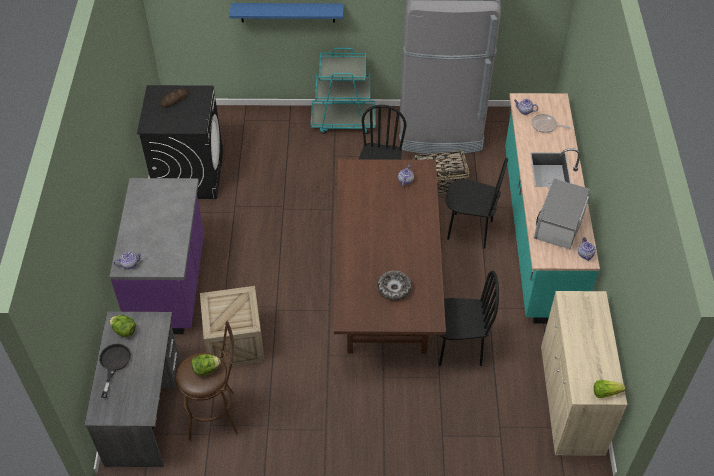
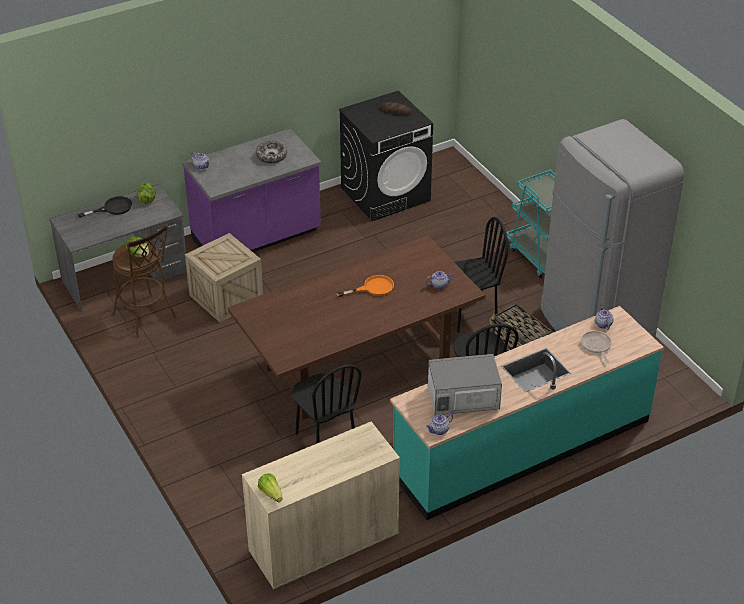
camera: 60 degrees right, 10 degrees down
(287, 12) = (539, 108): blue shelf -> none
(379, 222) = (373, 288): none -> orange frying pan
(394, 289) = (301, 325): bowl -> bowl (271, 156)

